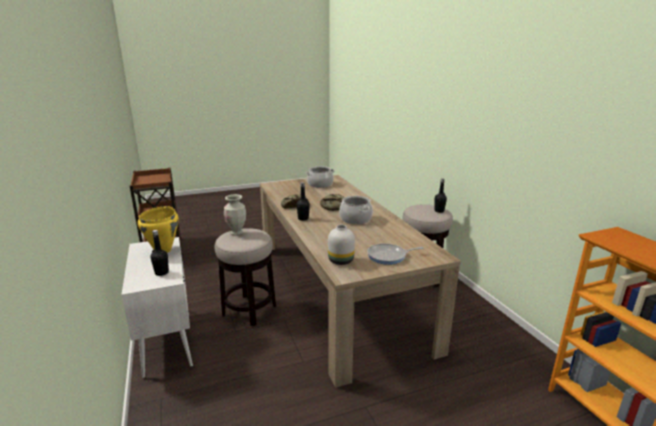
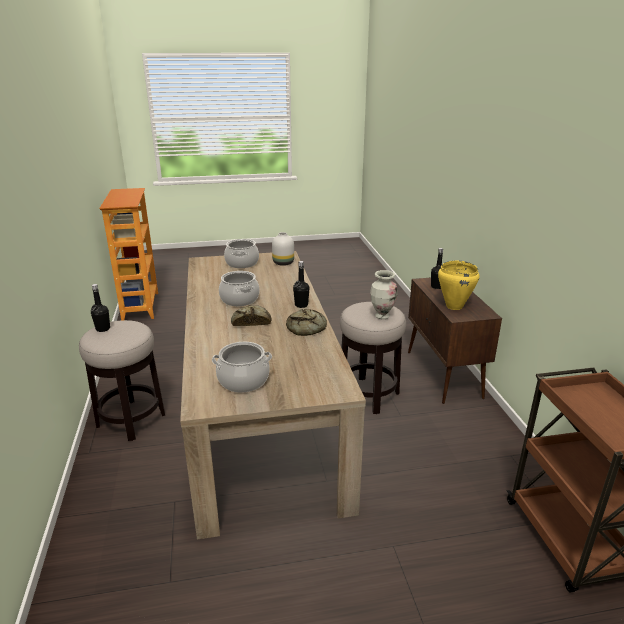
camera: 170 degrees left, 5 degrees up
(167, 339) = (444, 375): white cabinet -> brown cabinet
(389, 256) = (241, 263): frying pan -> cooking pot

